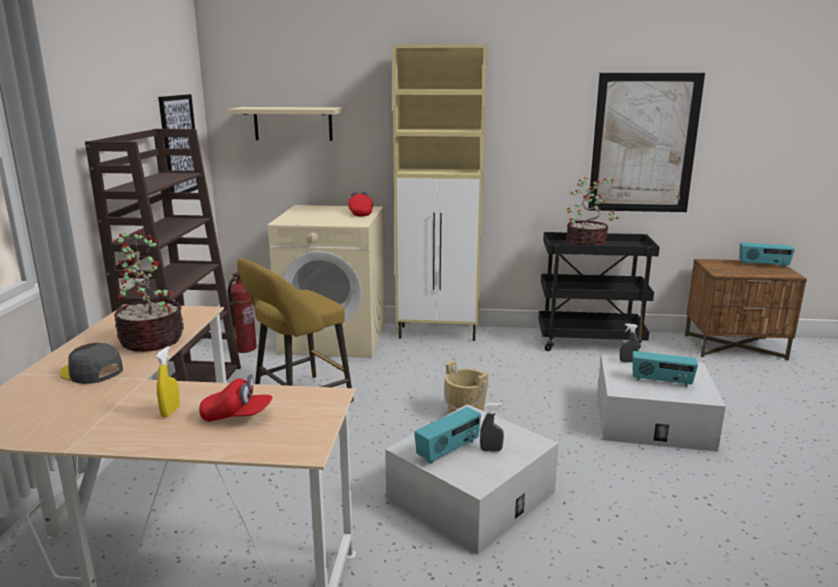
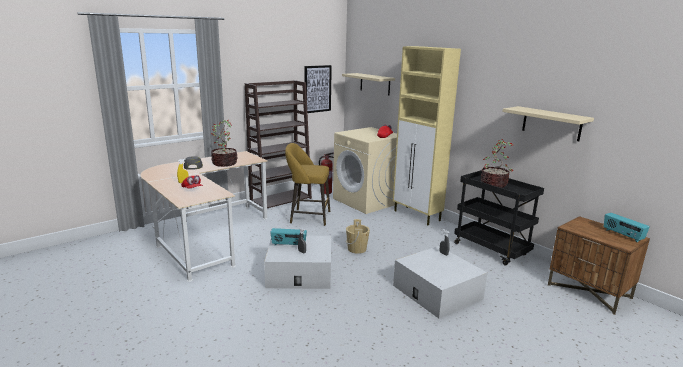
camera: 45 degrees right, 0 degrees up
(644, 144) = (551, 123): picture -> beige shelf
(661, 381) = (437, 267): radio -> none

